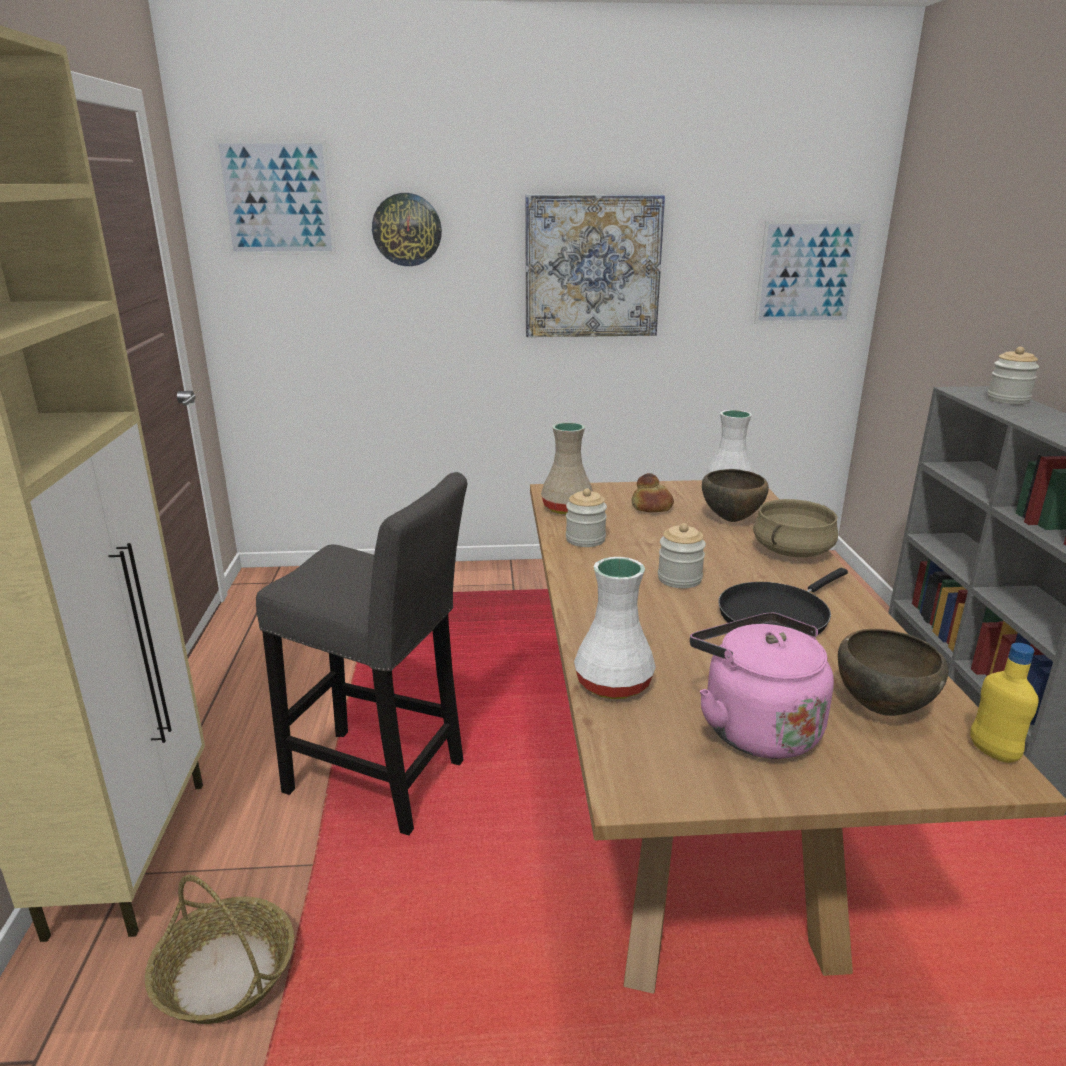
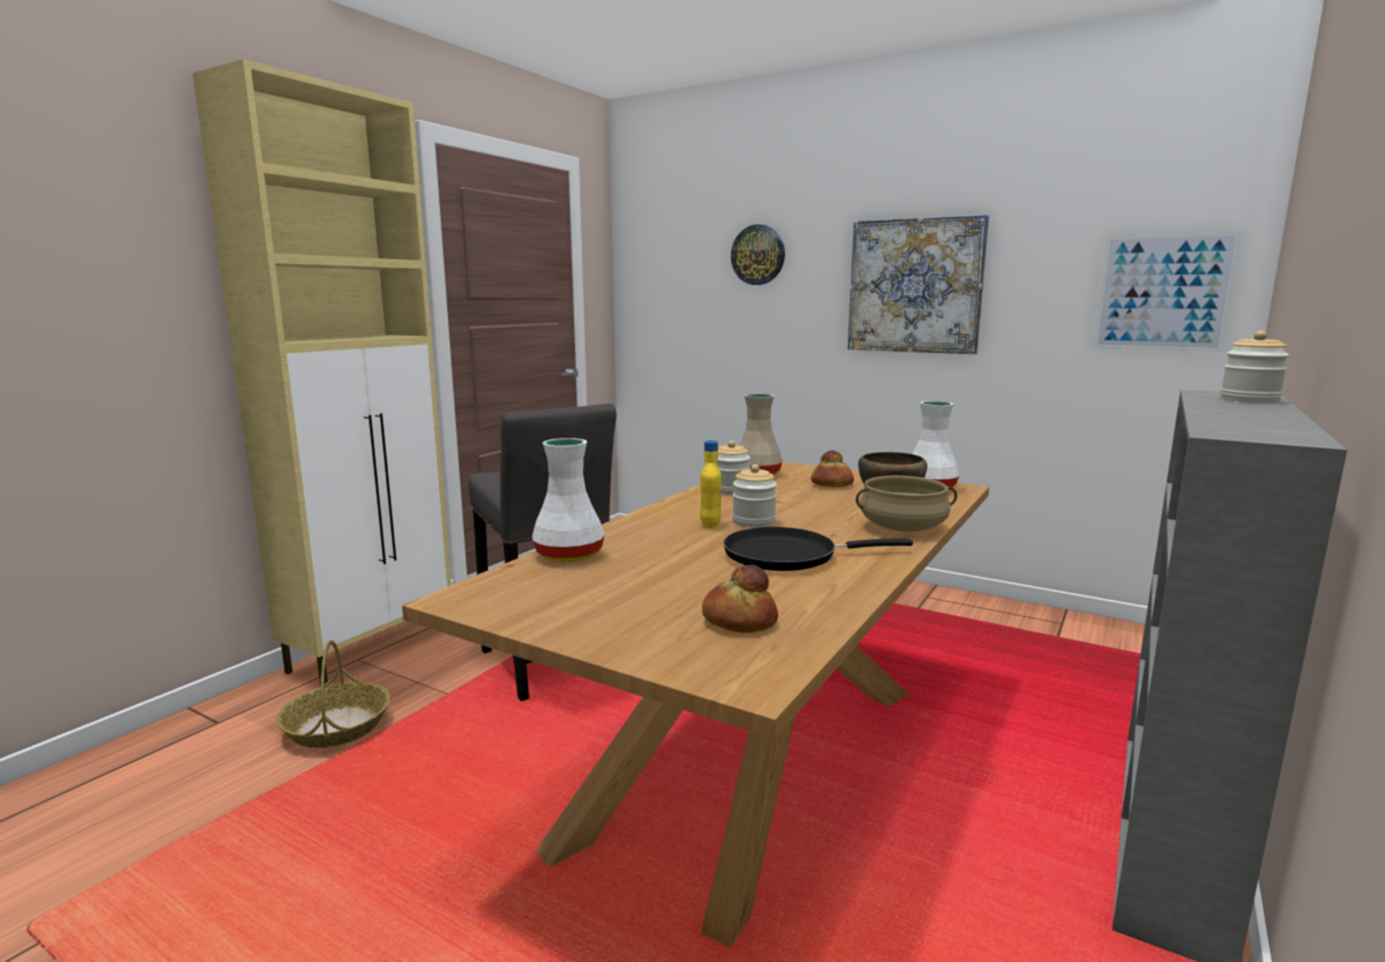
camera: 35 degrees right, 10 degrees down
(277, 198) = (669, 233): picture -> none
(754, 727) = (612, 599): pink kettle -> none
(880, 709) = (739, 620): brown bowl -> bread
(993, 752) = (778, 671): yellow bottle -> yellow bottle (710, 524)

